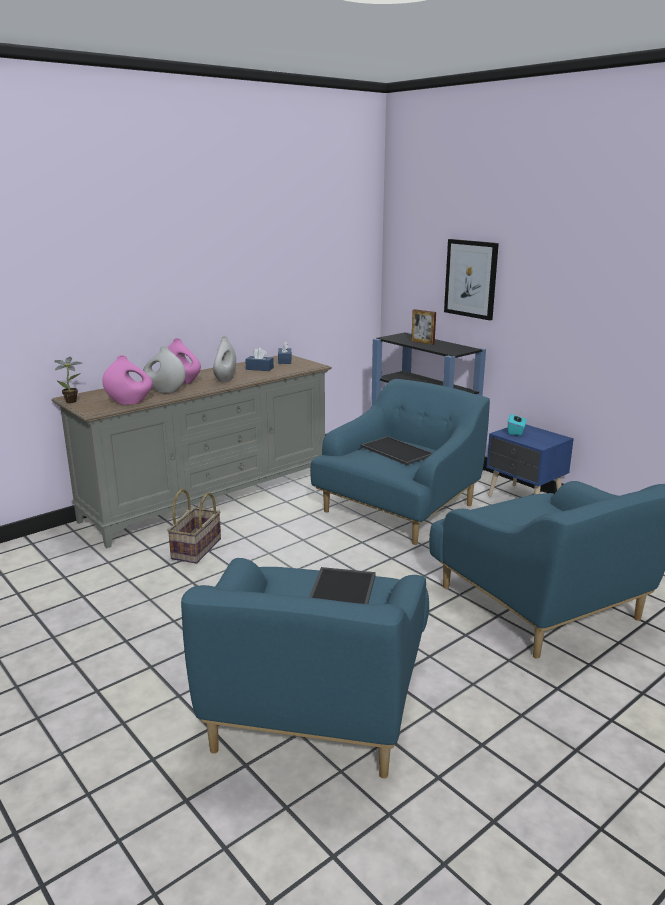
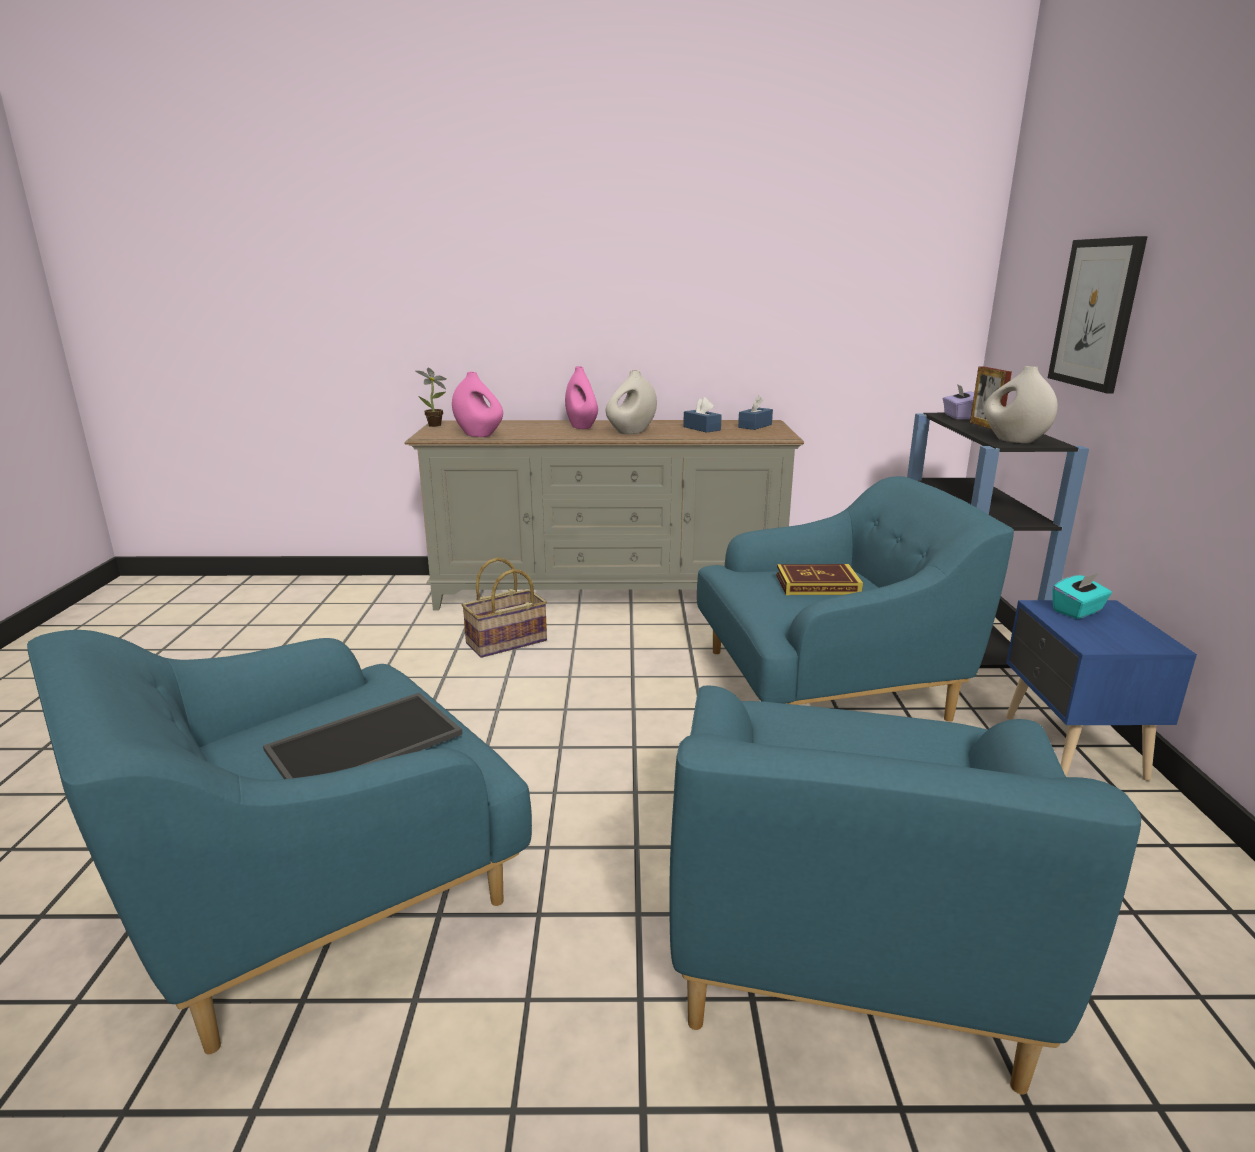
camera: 40 degrees right, 0 degrees up
(165, 391) = (540, 432): white vase -> white vase (1013, 440)
(395, 451) = (817, 585): tray -> book
(398, 338) = (959, 417): none -> purple tissue box

